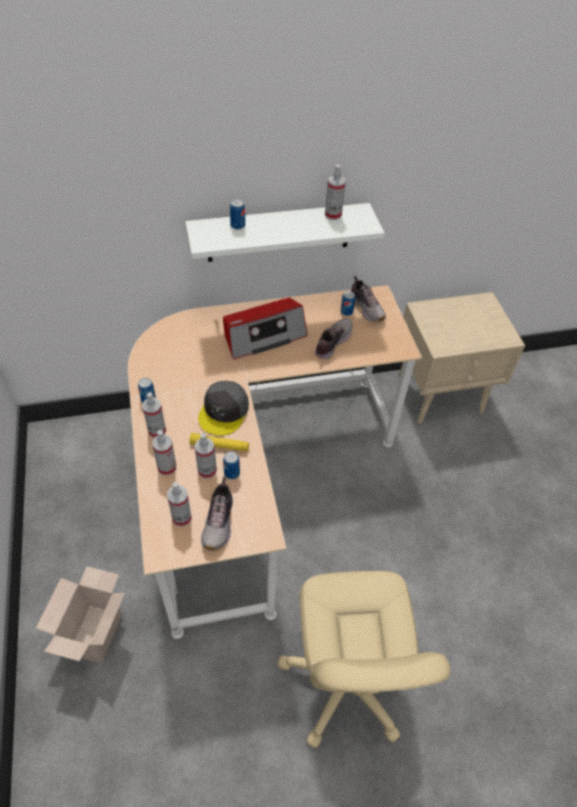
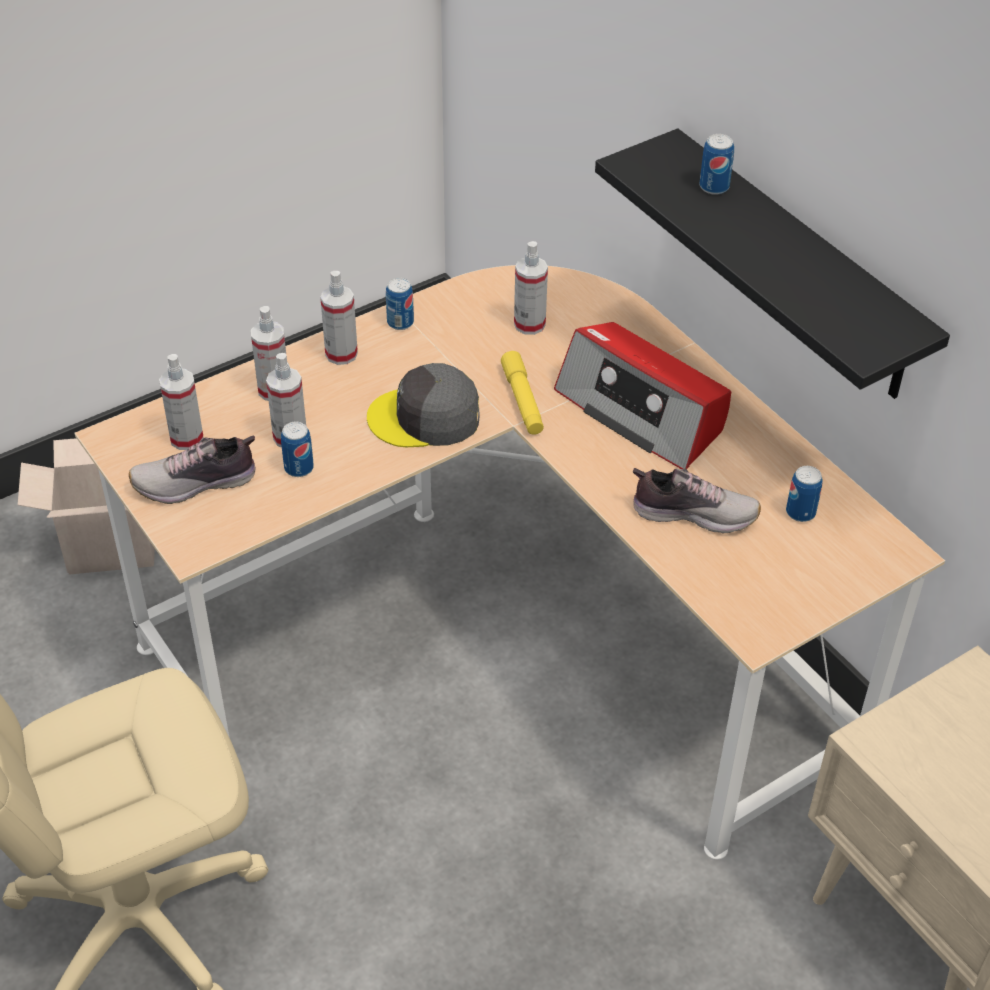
camera: 70 degrees right, 5 degrees down
(219, 446) = (348, 435): yellow flashlight -> yellow flashlight (522, 400)
(279, 233) = (796, 268): white shelf -> black shelf
(333, 215) = (856, 293): spray bottle -> spray bottle (529, 324)
(367, 308) = (838, 542): shoe -> none

